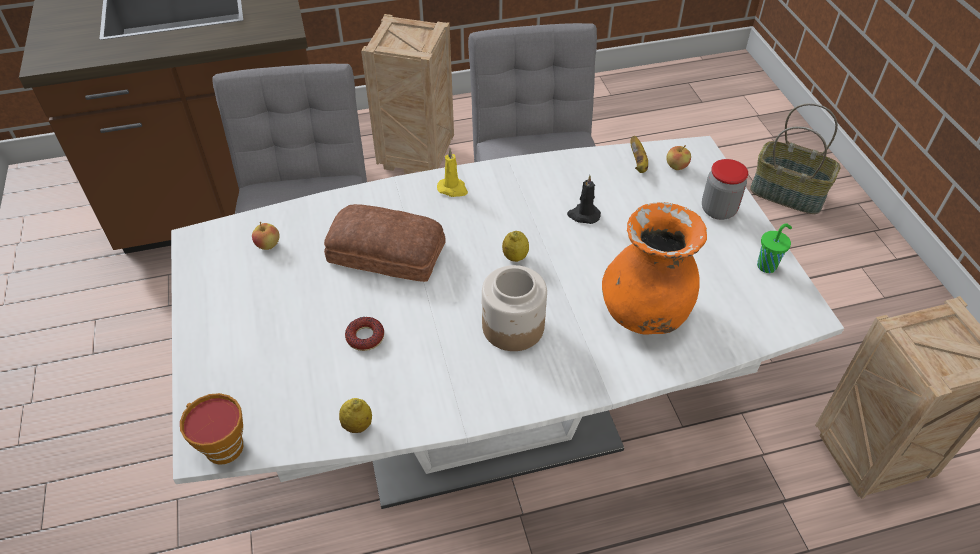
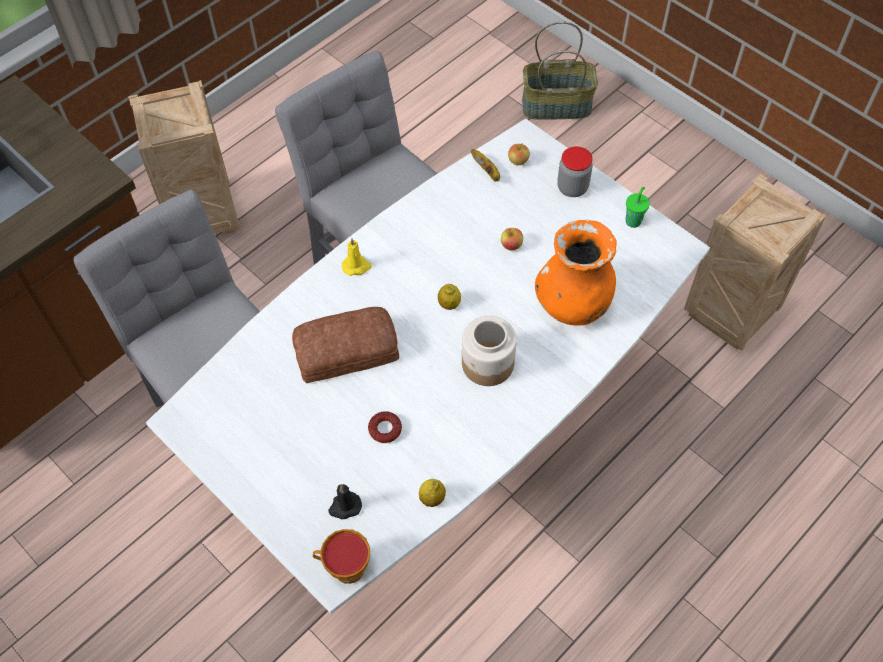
camera: 30 degrees left, 10 degrees up
(268, 245) = (243, 393): apple -> apple (511, 245)
(583, 215) = (476, 241): black candle -> black candle (344, 507)

